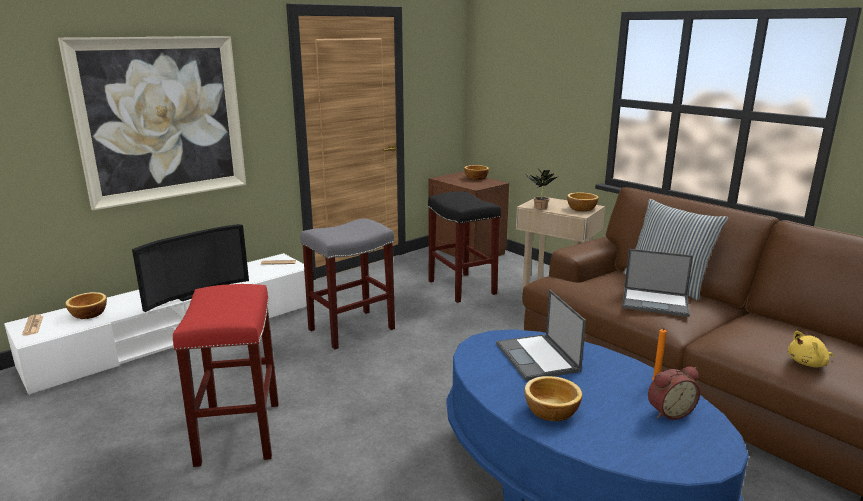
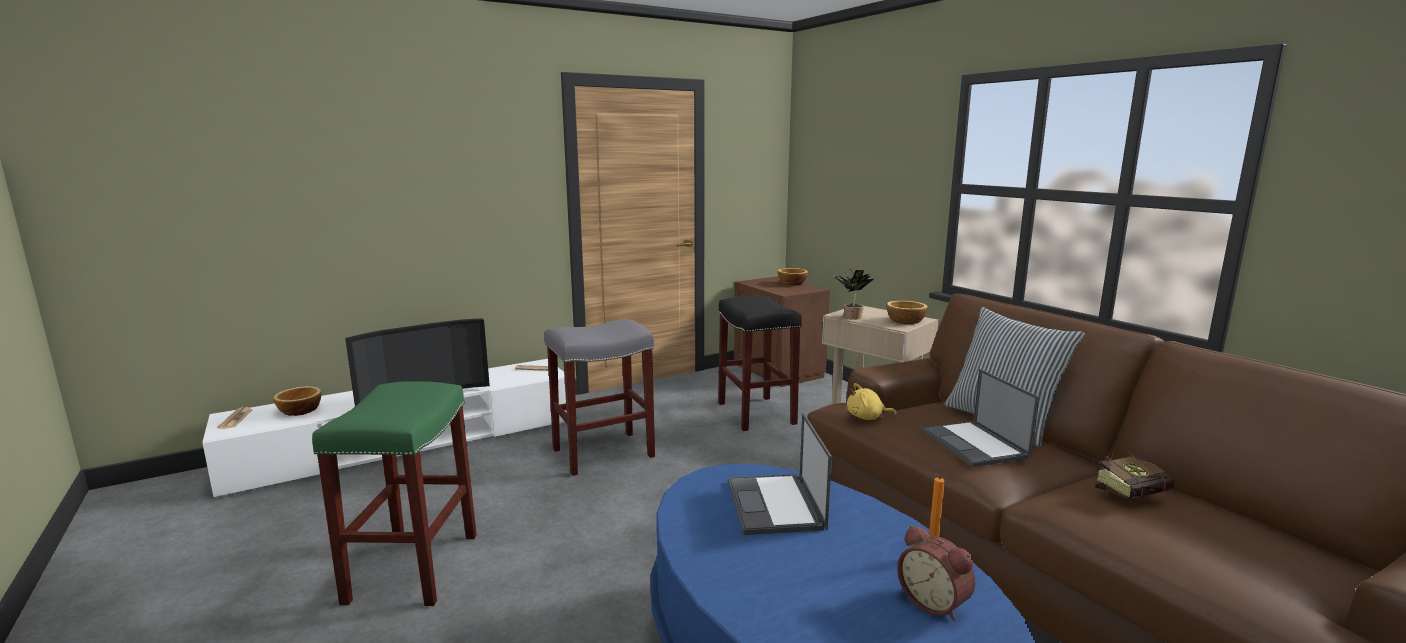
camera: 10 degrees right, 5 degrees down
(161, 119) = (406, 196): picture -> none
(238, 432) = (413, 566): red stool -> green stool
(550, 411) = (758, 583): bowl -> none
(656, 302) = (975, 444): laptop -> laptop turned 45 degrees clockwise
(668, 412) = (935, 602): alarm clock -> alarm clock turned 60 degrees clockwise
(770, 330) = (1136, 495): none -> book
(808, 363) = (1185, 550): yellow plush toy -> yellow plush toy (867, 417)

